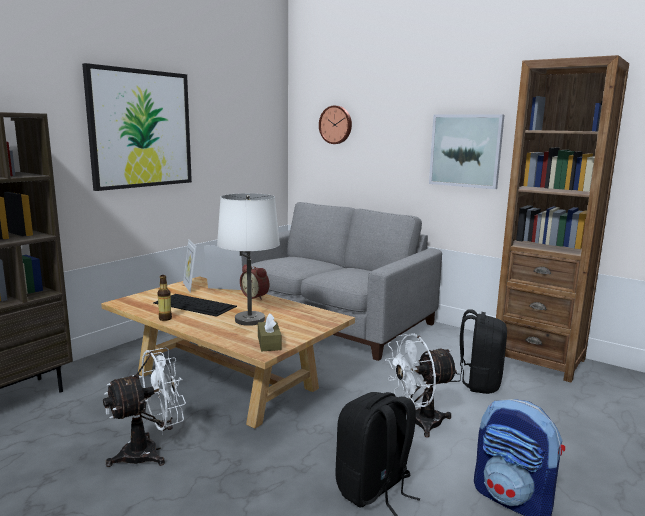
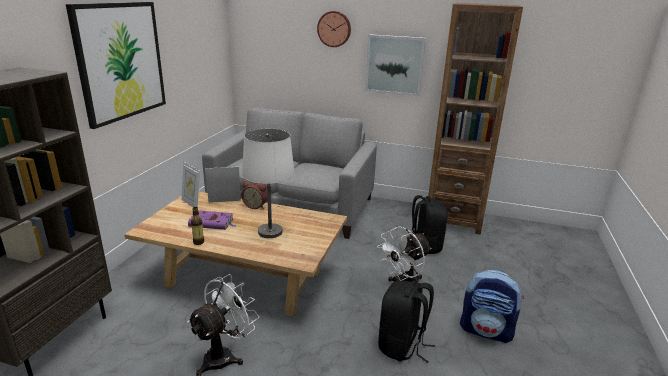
camera: 20 degrees left, 10 degrees up
(195, 305) = (212, 223): keyboard -> purple book
(269, 343) = (302, 253): brown tissue box -> none
(336, 125) = (278, 38): wall clock -> wall clock (334, 29)

